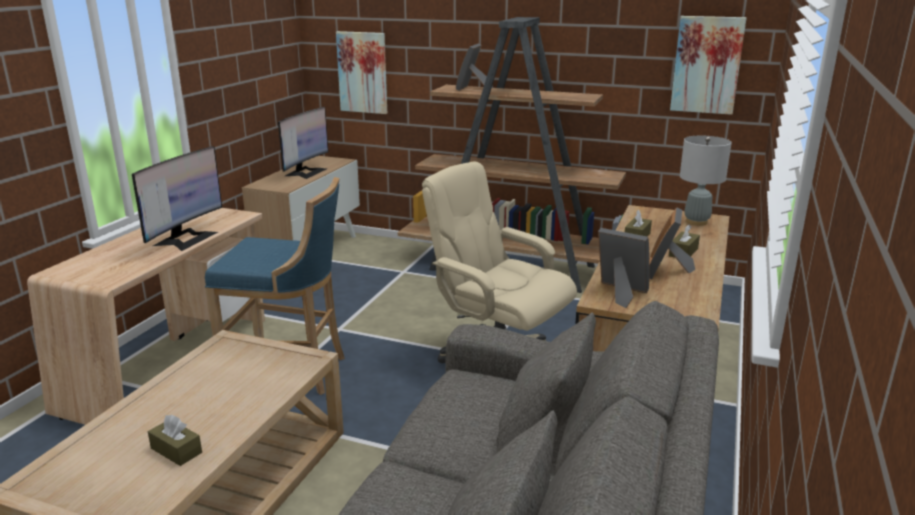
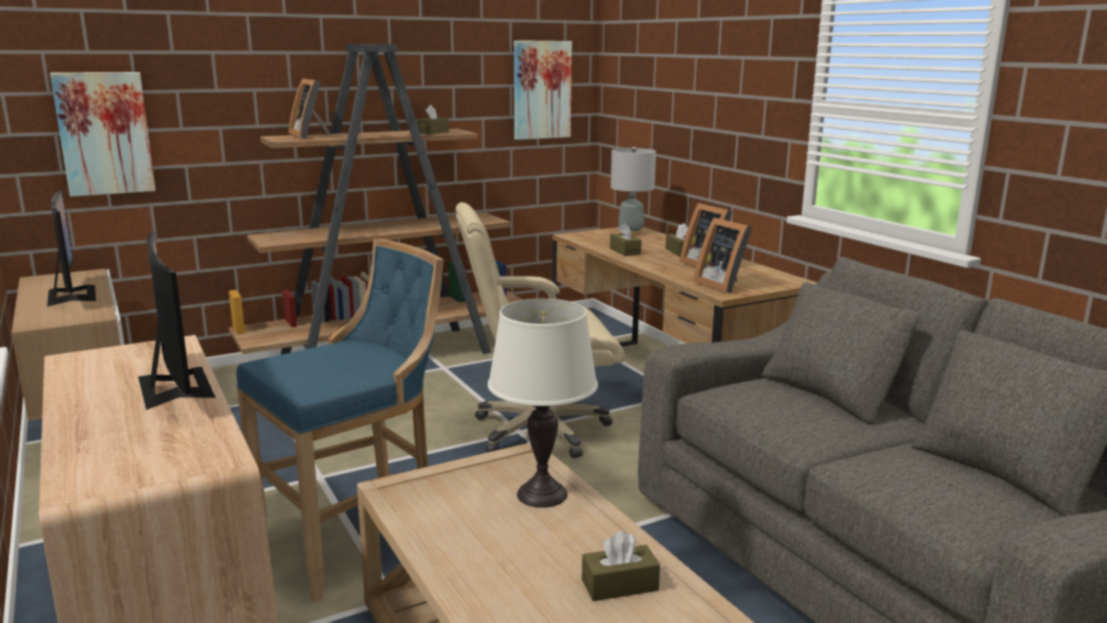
camera: 50 degrees left, 5 degrees down
(266, 383) = (542, 494): none -> white table lamp
(563, 96) = (432, 132): none -> brown tissue box
(620, 293) = (722, 285): picture frame -> picture frame turned 105 degrees counterclockwise

